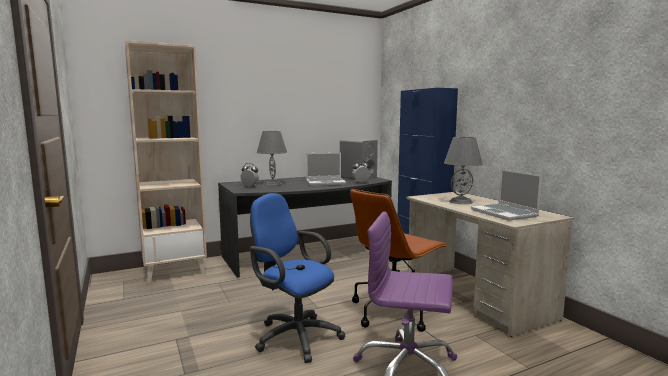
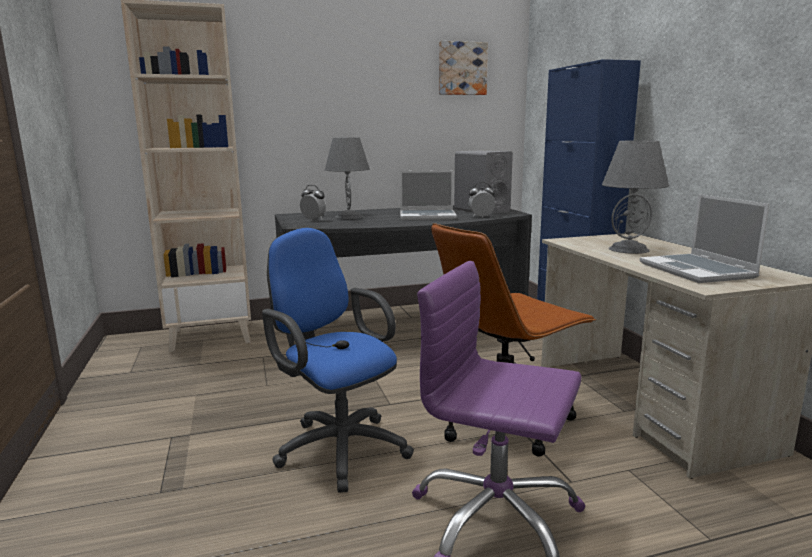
camera: 10 degrees right, 5 degrees up
(341, 86) = (462, 68): none -> picture

